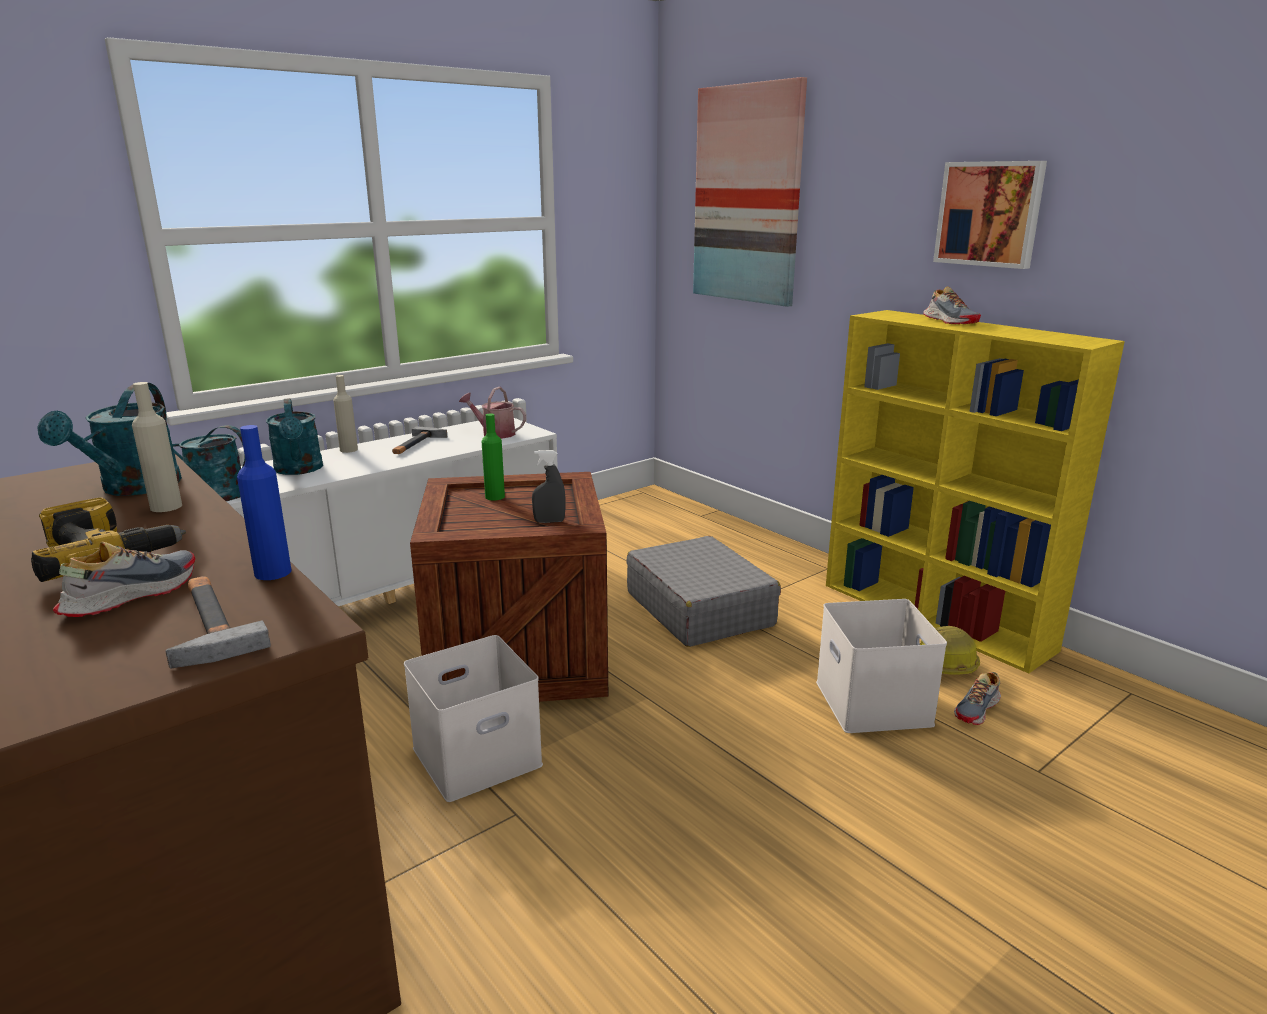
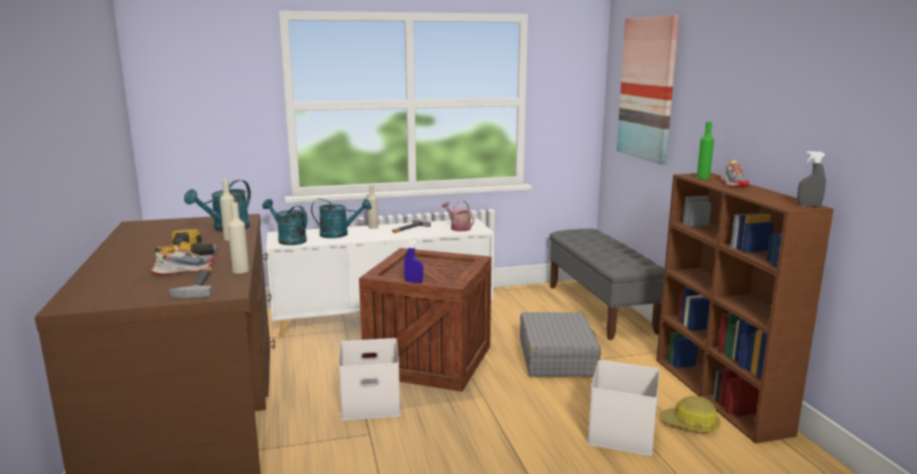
camera: 25 degrees right, 5 degrees down
(273, 572) = (240, 270): blue bottle -> beige bottle
(299, 470) = (339, 234): turquoise watering can -> turquoise watering can turned 90 degrees counterclockwise
(495, 497) = (426, 262): green bottle -> green bottle (703, 177)
(514, 533) = (413, 282): none -> blue spray bottle
(549, 521) = (441, 279): grey spray bottle -> grey spray bottle (808, 206)
(698, 525) = (600, 308): none -> grey bench
(936, 617) = (720, 395): yellow bookcase -> brown bookcase
(978, 709) = (692, 454): shoe -> none
(990, 214) = (767, 112): picture -> none

